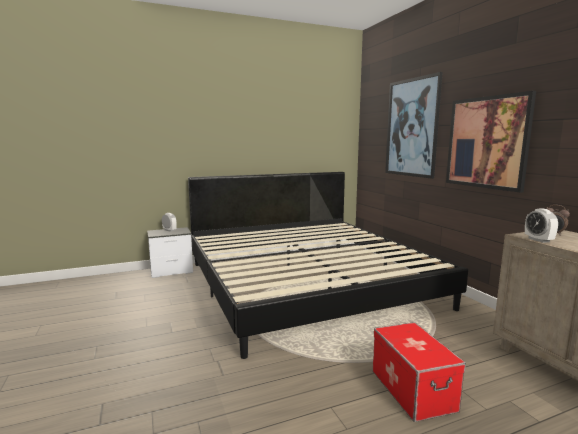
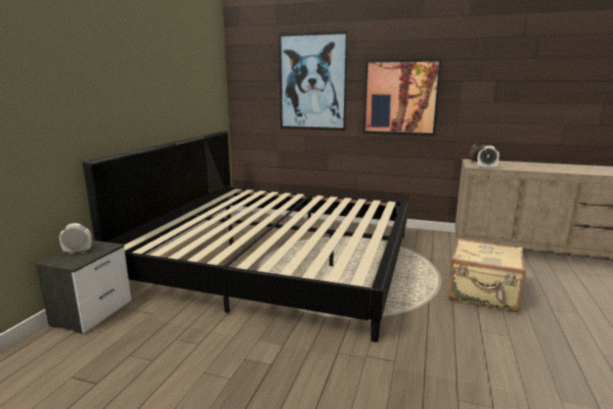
camera: 50 degrees left, 5 degrees up
(413, 390) = (483, 294): storage box -> beige suitcase

